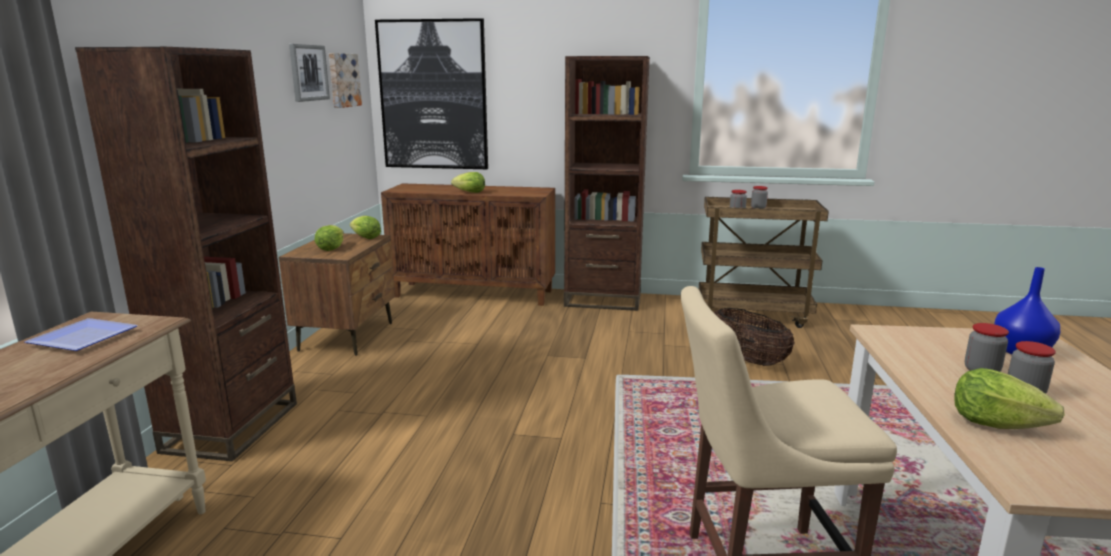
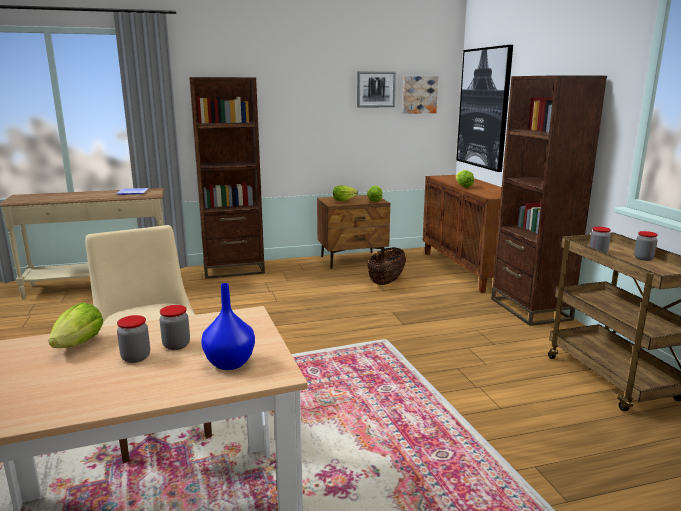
camera: 65 degrees right, 0 degrees up
(748, 360) = (486, 388): basket -> basket (386, 282)

